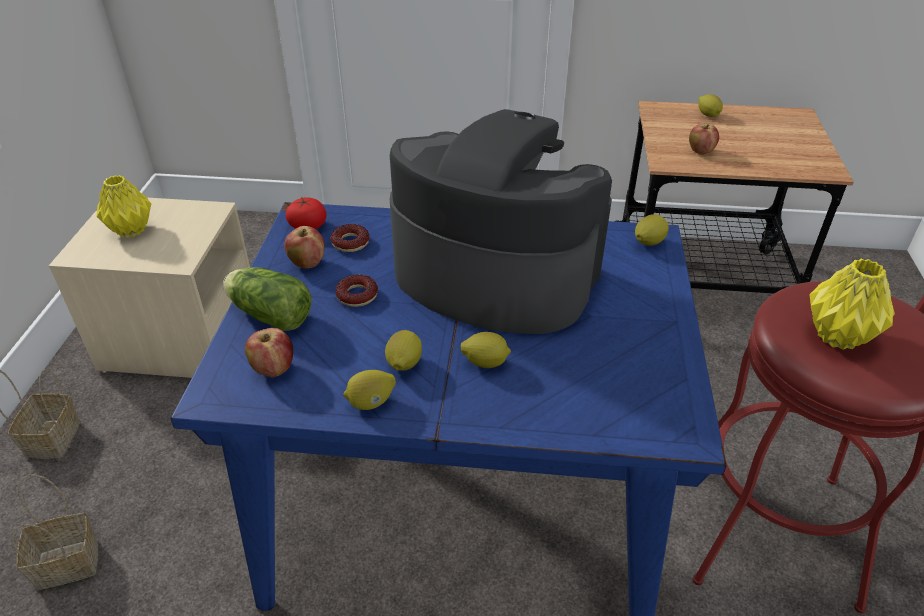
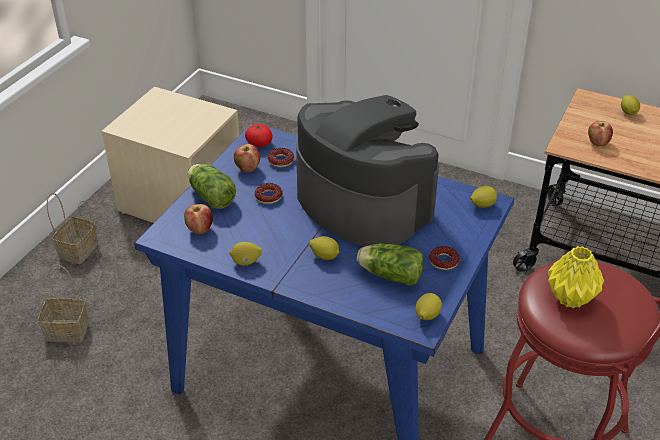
camera: 20 degrees right, 0 degrees up
(132, 230) = (161, 116): yellow vase -> none
(403, 364) = (275, 245): lemon -> lemon (427, 315)
(590, 366) = (388, 274): none -> lettuce
(651, 327) = (444, 261): none -> donut

